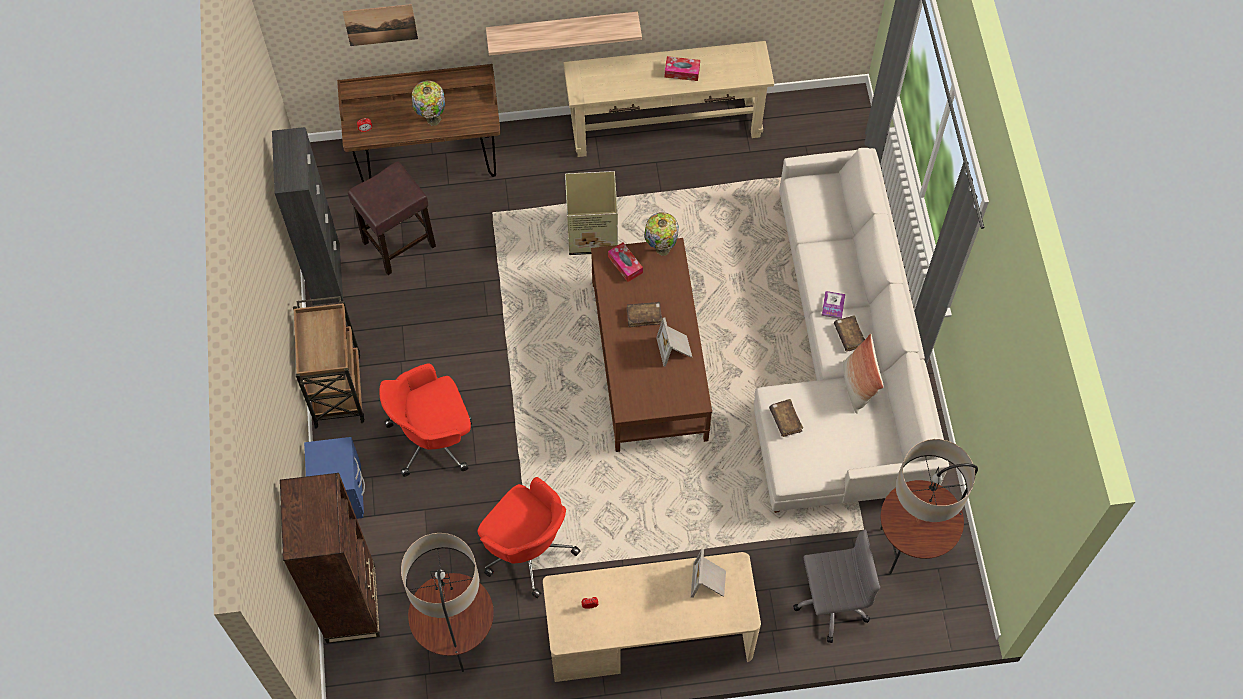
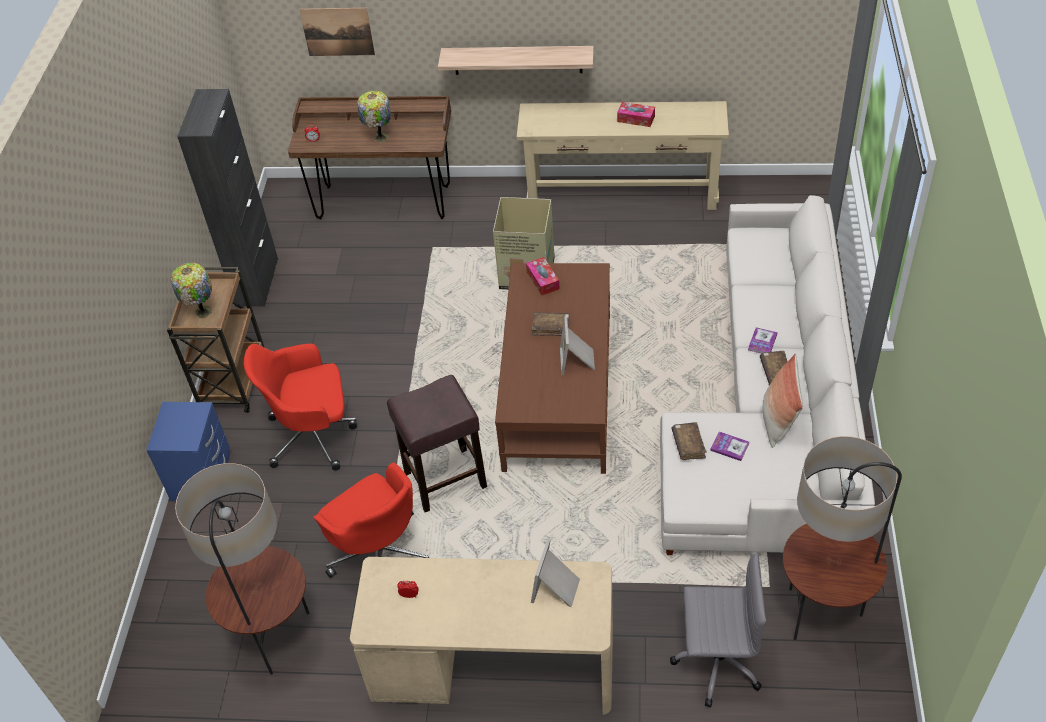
camera: 15 degrees right, 15 degrees down
(351, 603) = (175, 584): brown bookcase -> none
(398, 245) = (333, 265): brown stool -> brown stool (444, 480)
(661, 248) = (584, 270): table lamp -> table lamp (202, 311)
(820, 417) = (729, 447): none -> book

